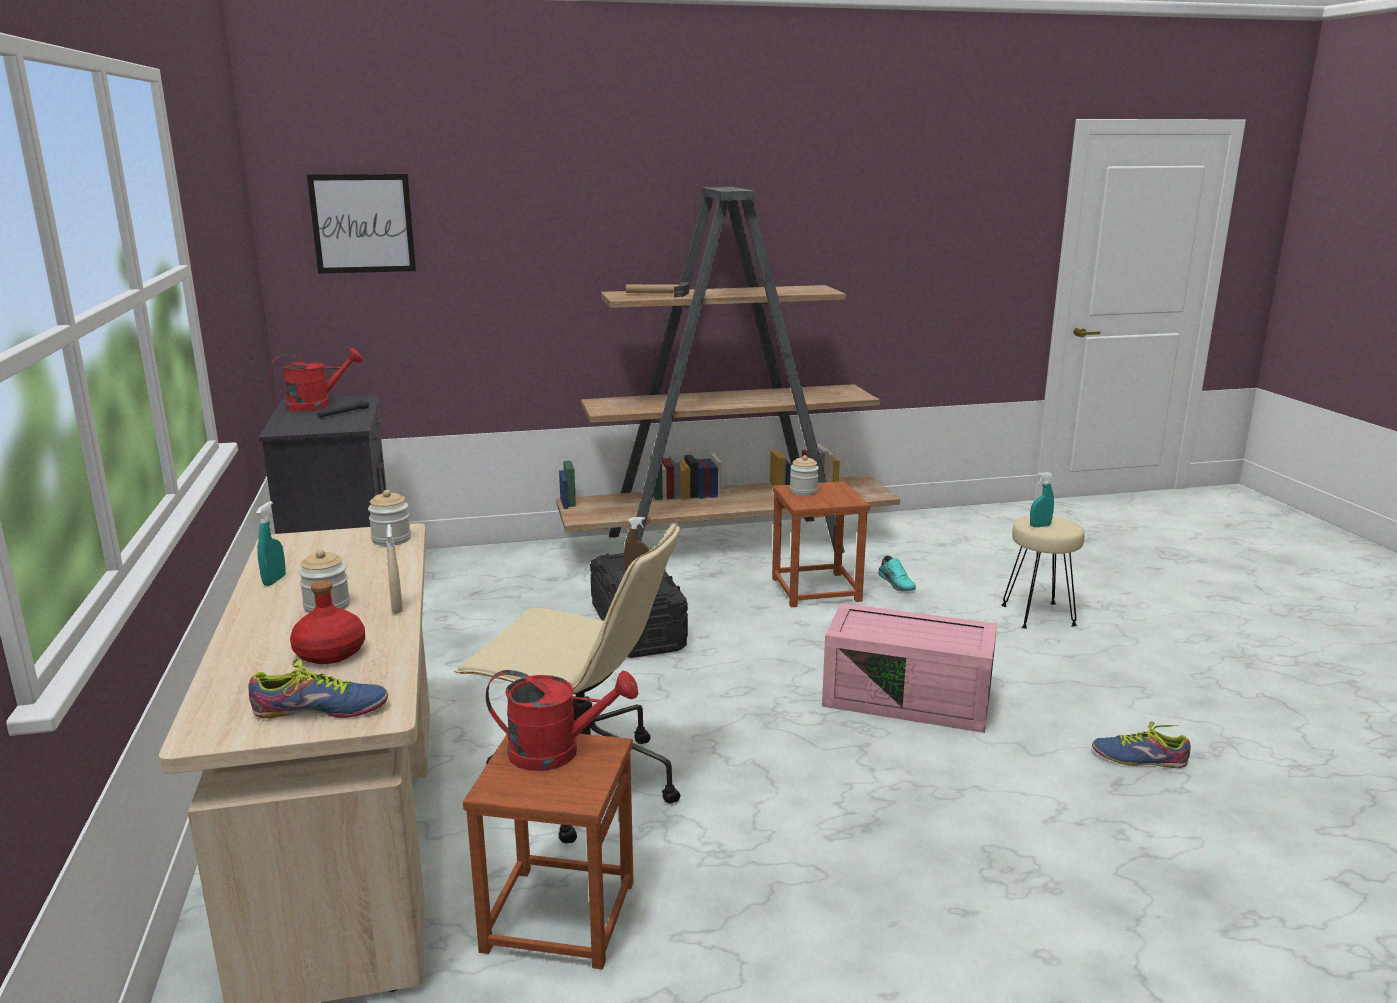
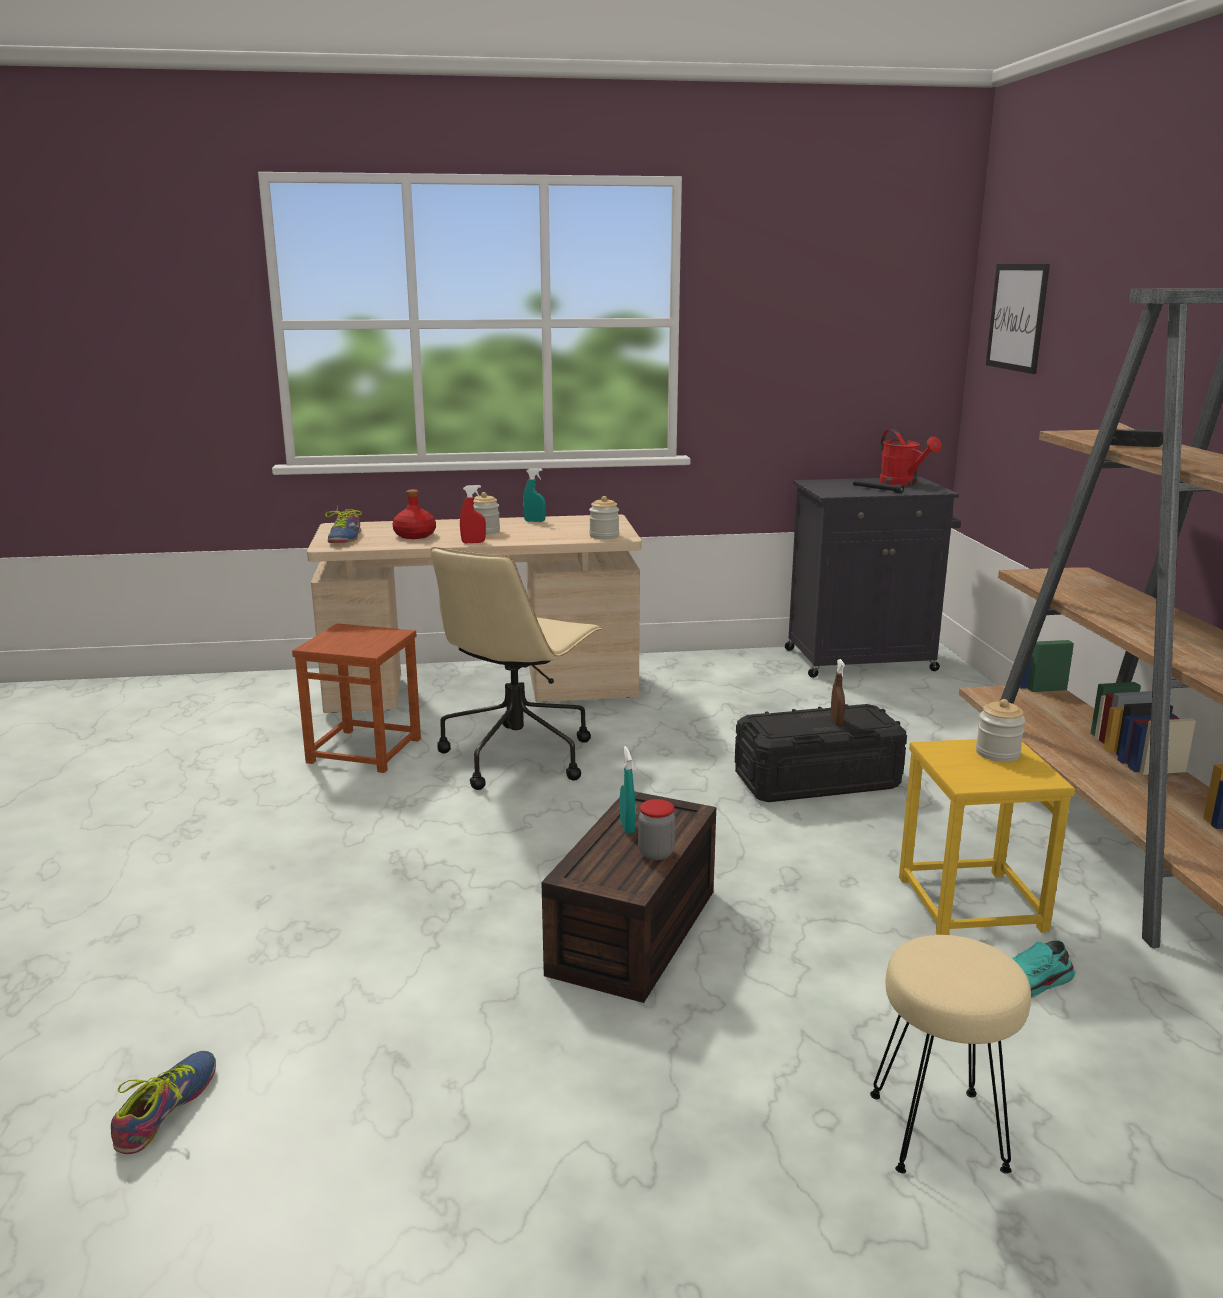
camera: 95 degrees right, 0 degrees up
(397, 608) = (473, 542): beige spray bottle -> red spray bottle
(557, 752) = (372, 640): red watering can -> none
(816, 590) = (969, 903): brown stool -> yellow stool
(909, 699) = (635, 933): pink storage box -> brown storage box
(925, 621) = (656, 853): none -> jar
(1040, 526) = (940, 953): turquoise spray bottle -> turquoise spray bottle (627, 827)
(1139, 759) = (442, 1099): shoe -> shoe (166, 1109)

